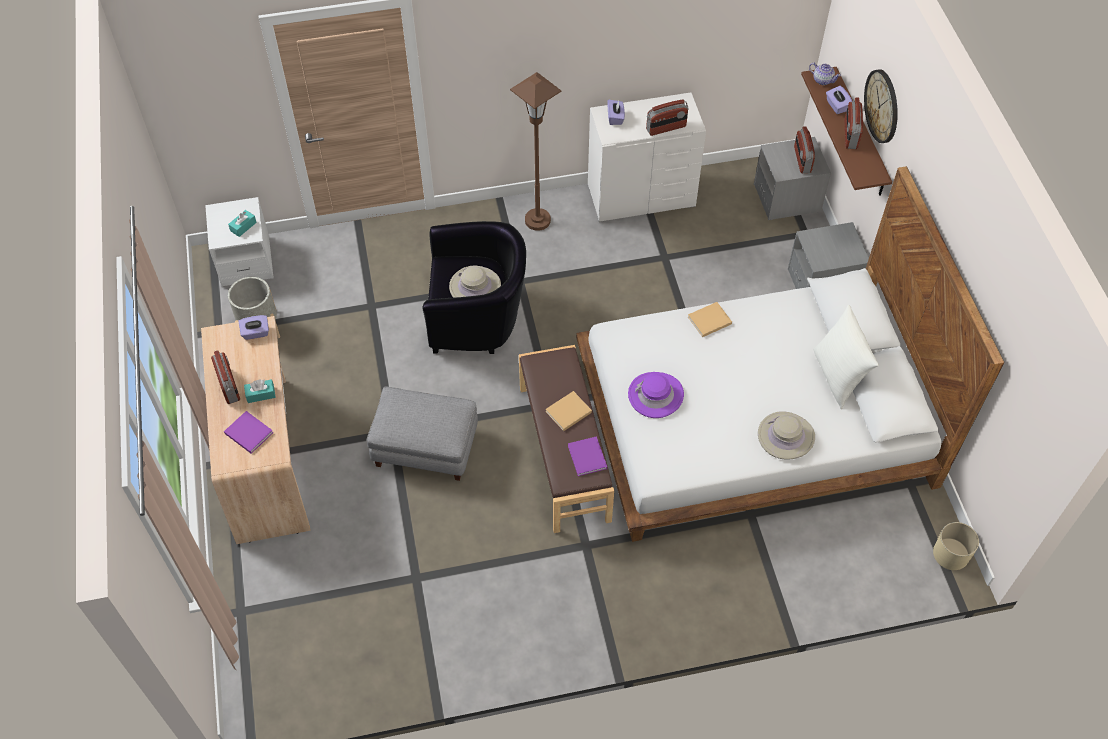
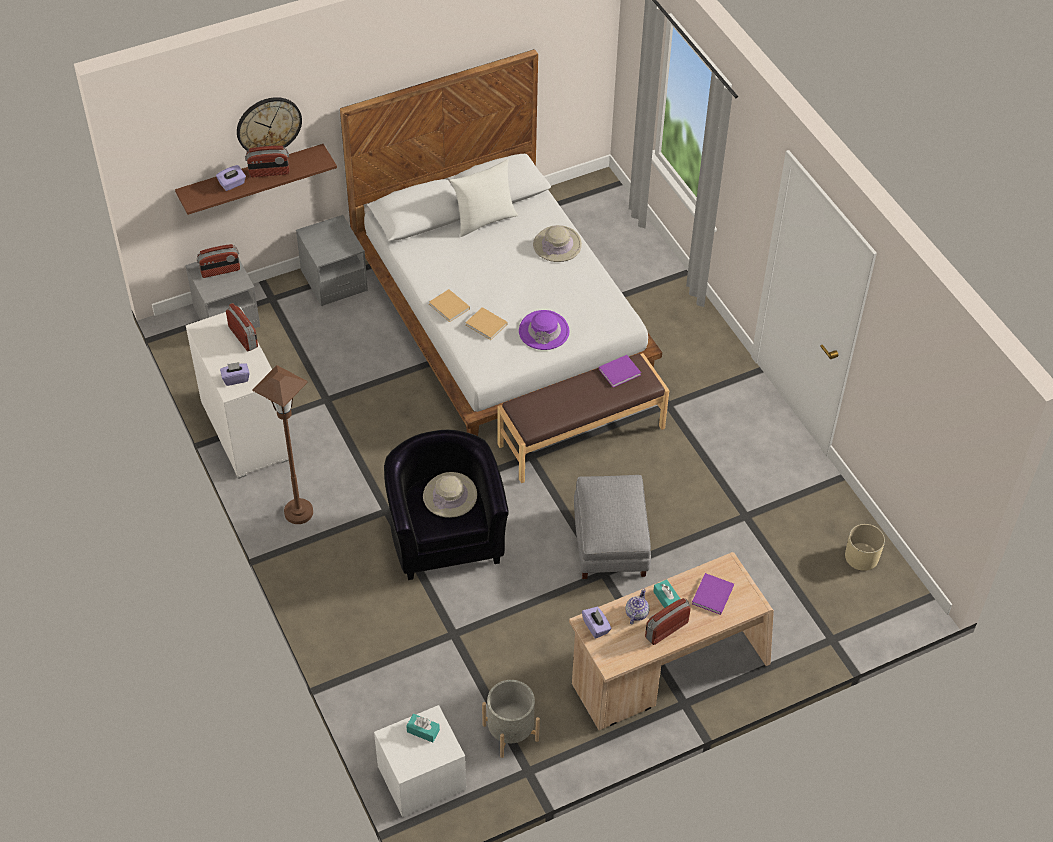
camera: 105 degrees left, 5 degrees down
(567, 412) = (578, 393): beige book -> beige book (487, 325)
(822, 80) = (197, 196): teapot -> teapot (636, 613)
(950, 553) = (590, 186): beige planter -> beige planter (861, 557)

